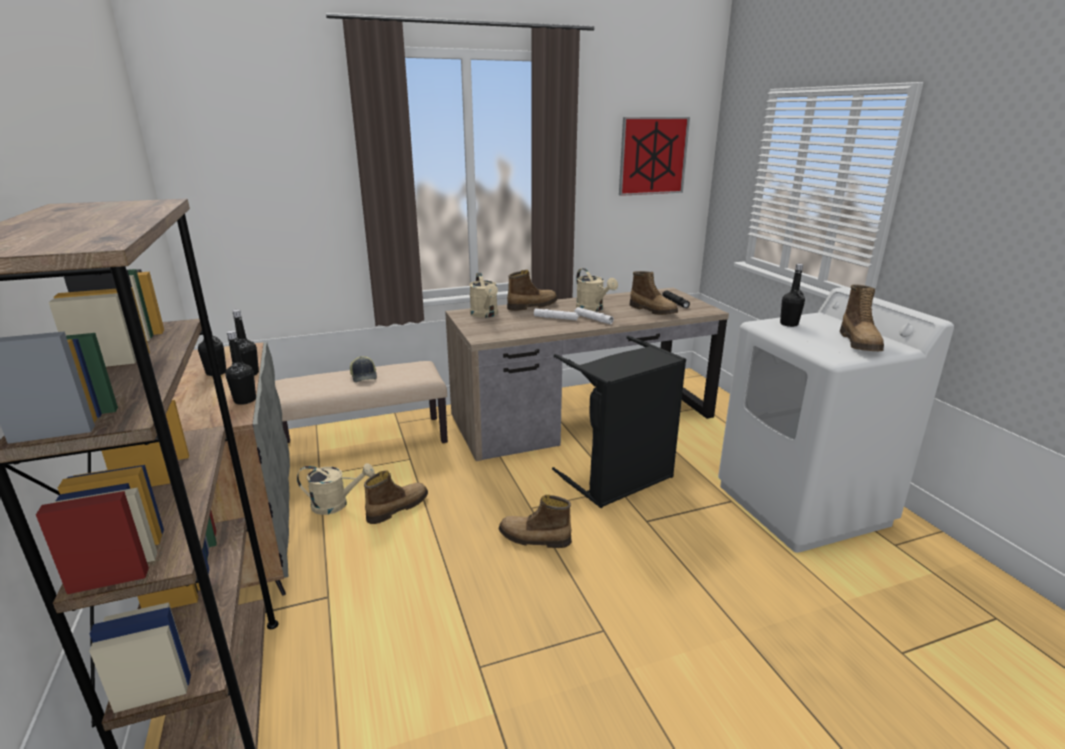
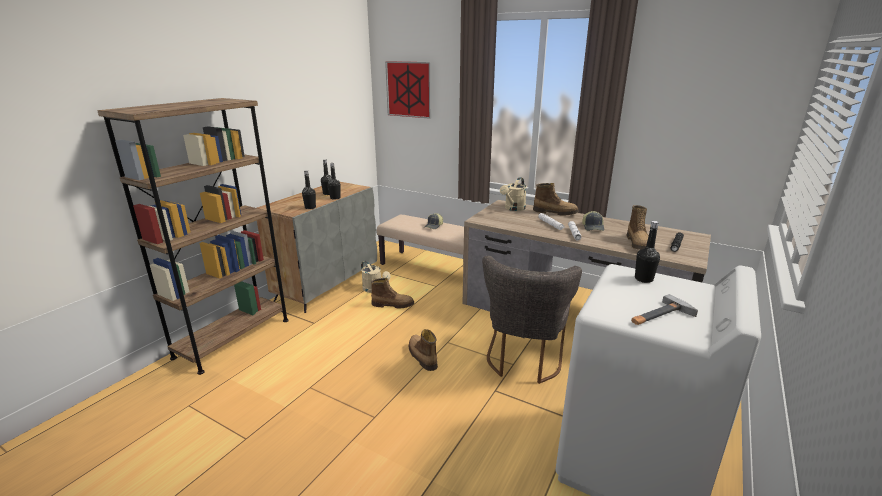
camera: 50 degrees right, 0 degrees up
(593, 309) = (593, 227): beige watering can -> cap
(620, 480) = (523, 360): black laundry basket -> grey chair
(653, 156) = (717, 103): picture -> picture (409, 89)
(860, 343) = (660, 316): boot -> hammer

